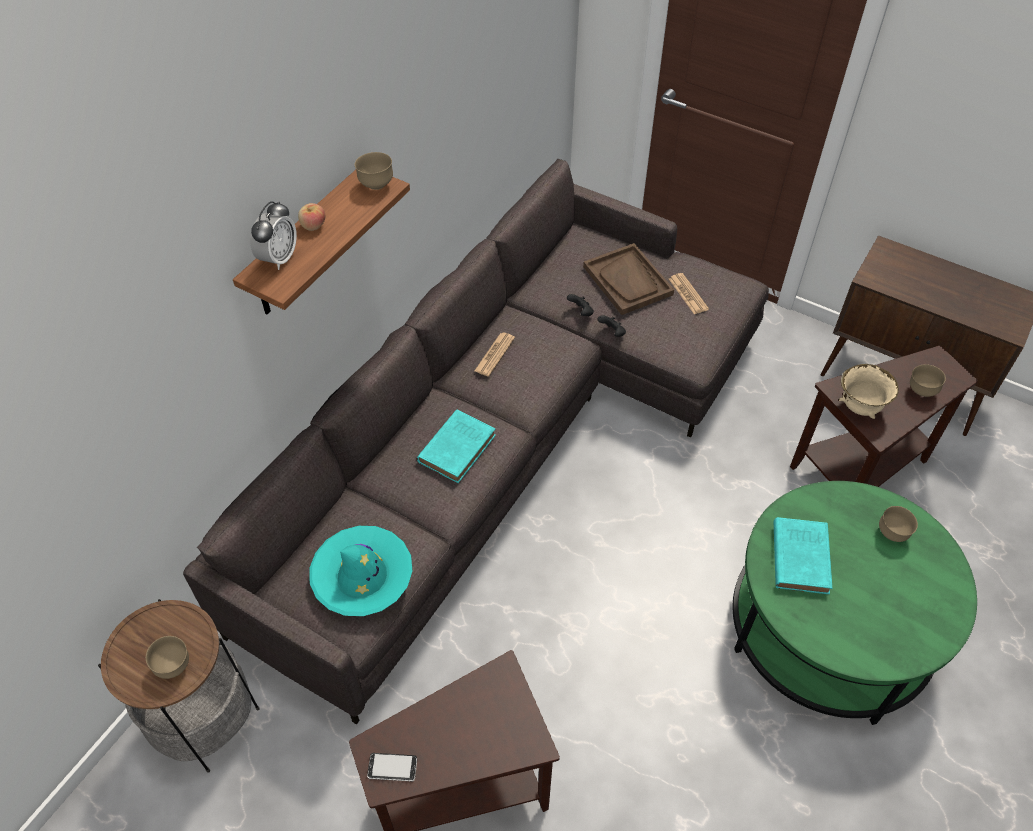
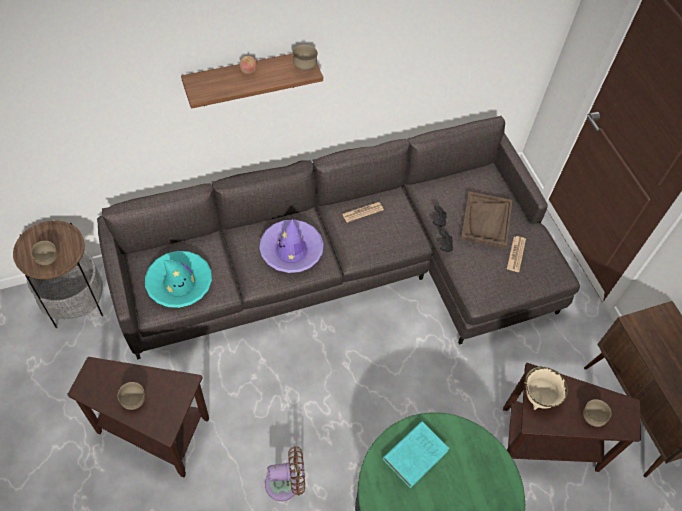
camera: 35 degrees right, 5 degrees up
(278, 258) = (213, 78): alarm clock -> none
(392, 768) = (93, 385): phone -> none
(458, 447) = (291, 250): turquoise book -> purple hat
(664, 718) = (286, 483): none -> brown fan
(892, 533) = (487, 486): brown bowl -> brown bowl (134, 401)

